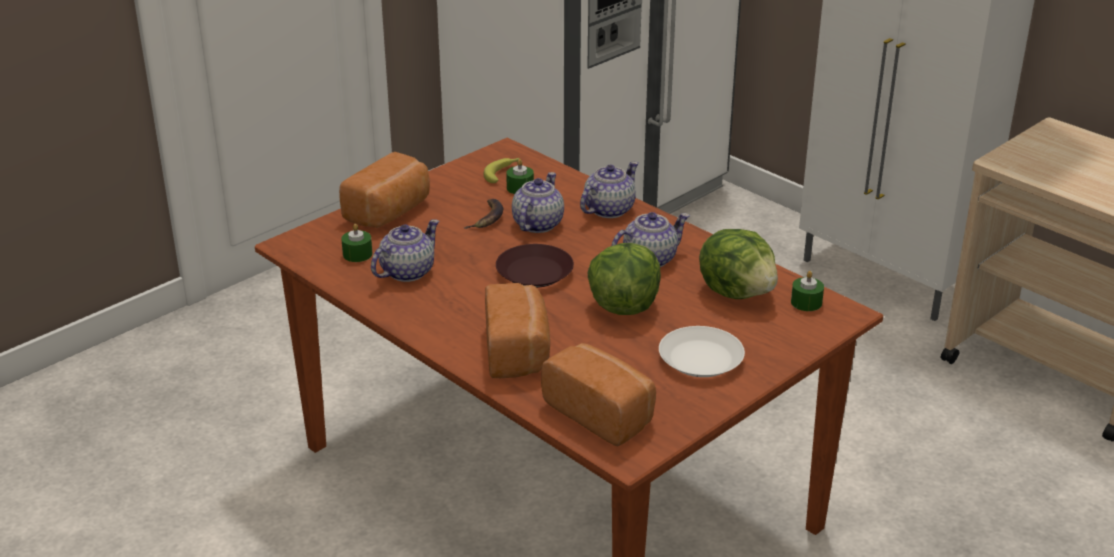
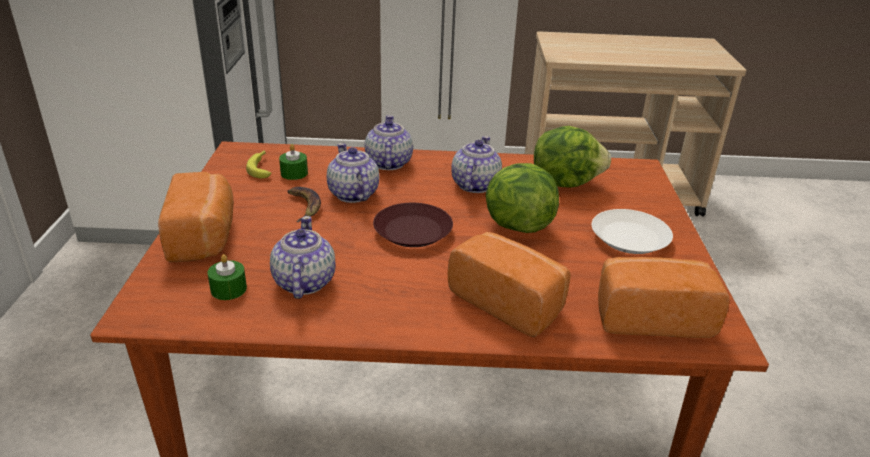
camera: 45 degrees left, 0 degrees up
(806, 302) = (612, 171): green candle -> none

